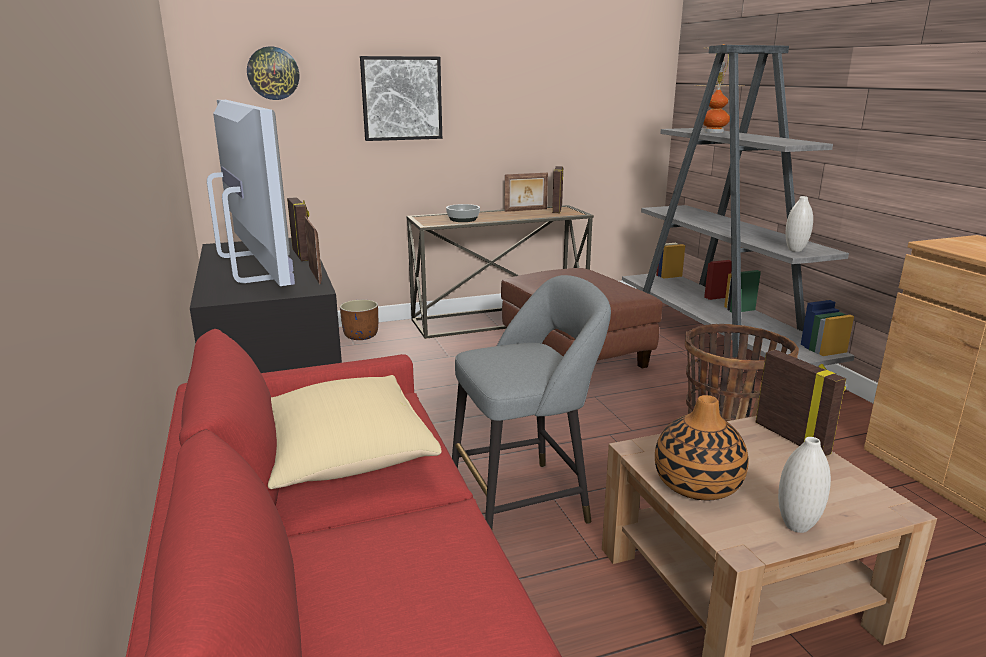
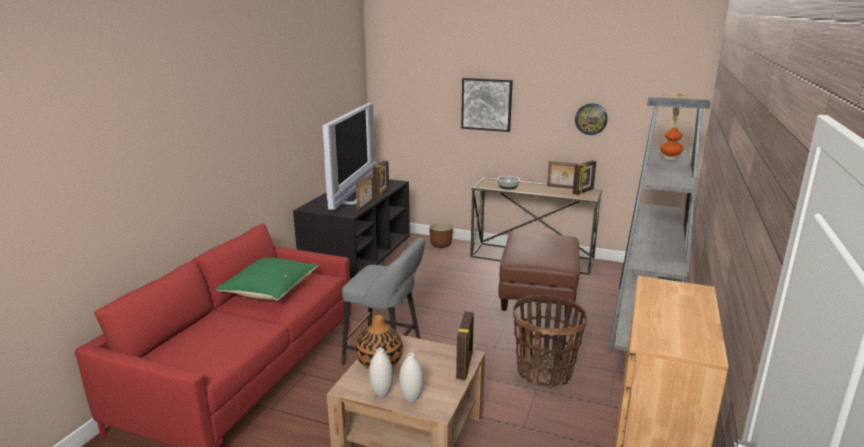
camera: 40 degrees right, 0 degrees up
(273, 73) = (415, 85): wall clock -> wall clock (591, 119)
(343, 456) = (270, 291): beige pillow -> green pillow
(795, 250) = (650, 263): white vase -> white vase (411, 399)

